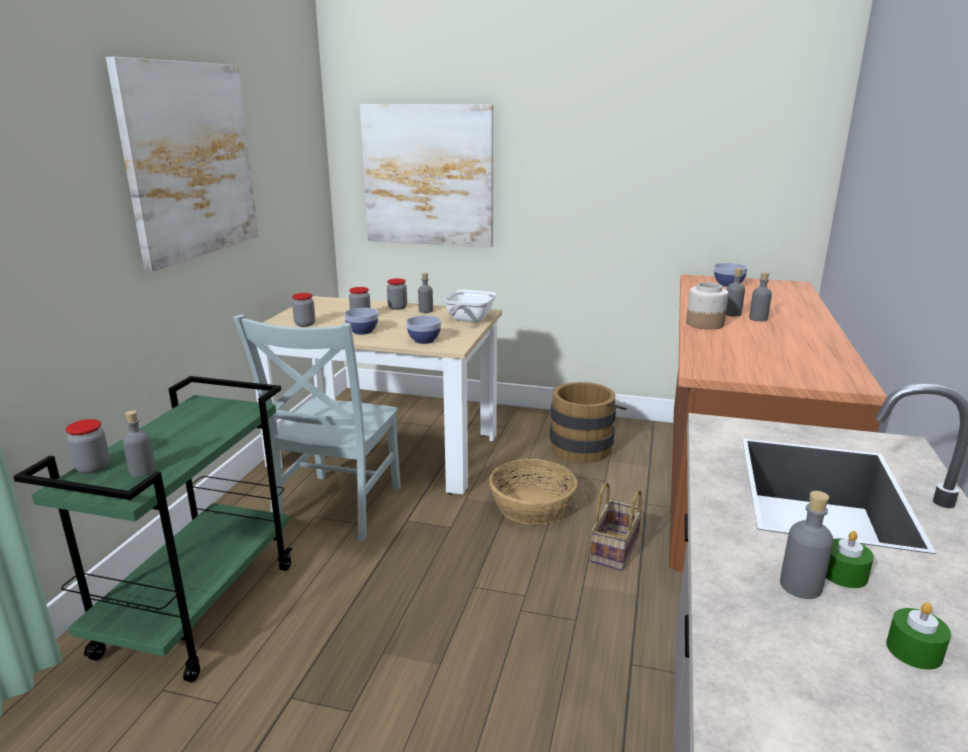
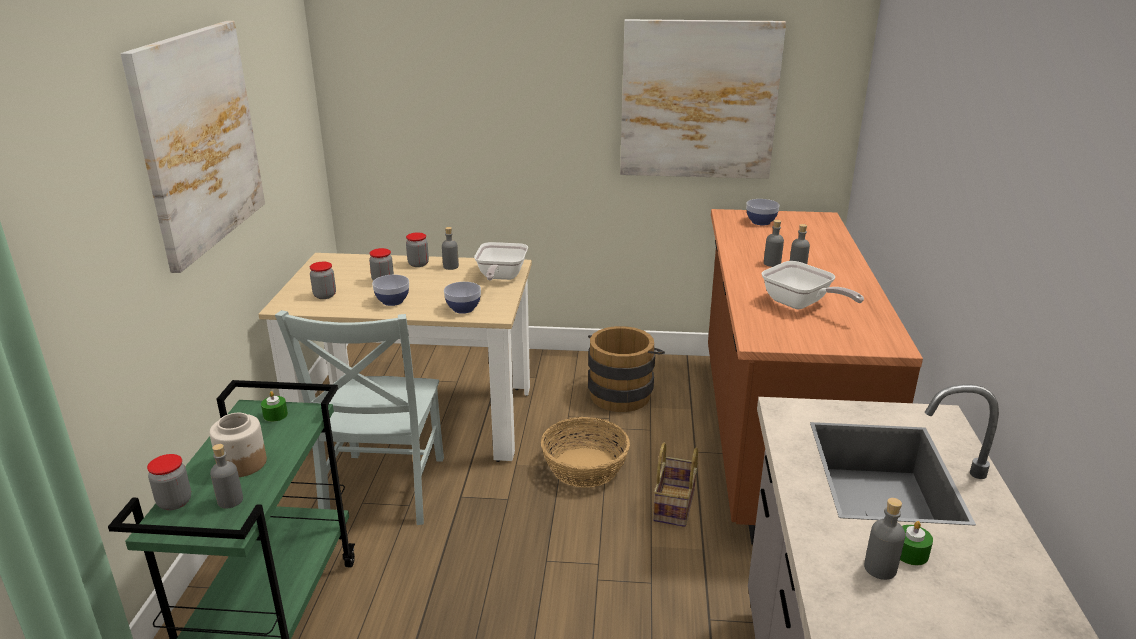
camera: 10 degrees left, 5 degrees up
(428, 176) = (435, 111): picture -> picture (698, 100)
(704, 324) = (748, 279): jar -> jar (241, 464)
(755, 345) = (801, 304): none -> frying pan
(914, 651) = (967, 614): green candle -> green candle (275, 415)

